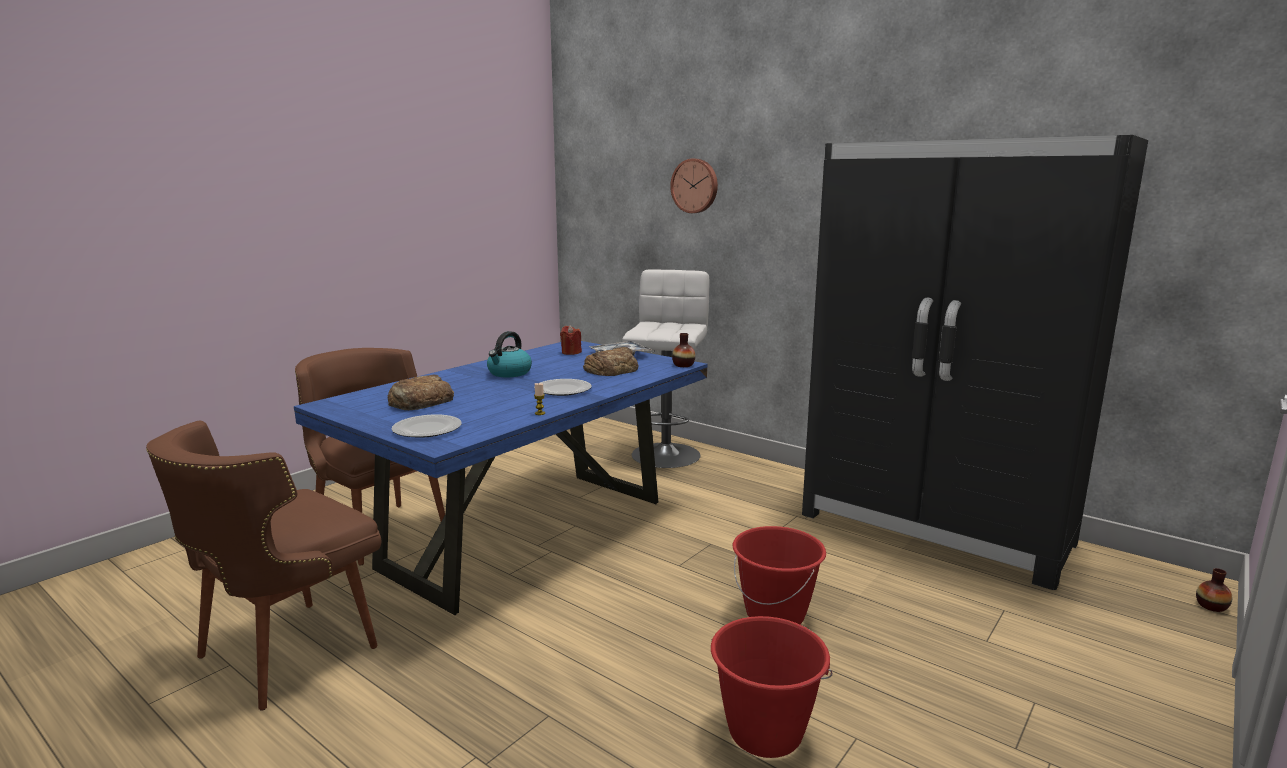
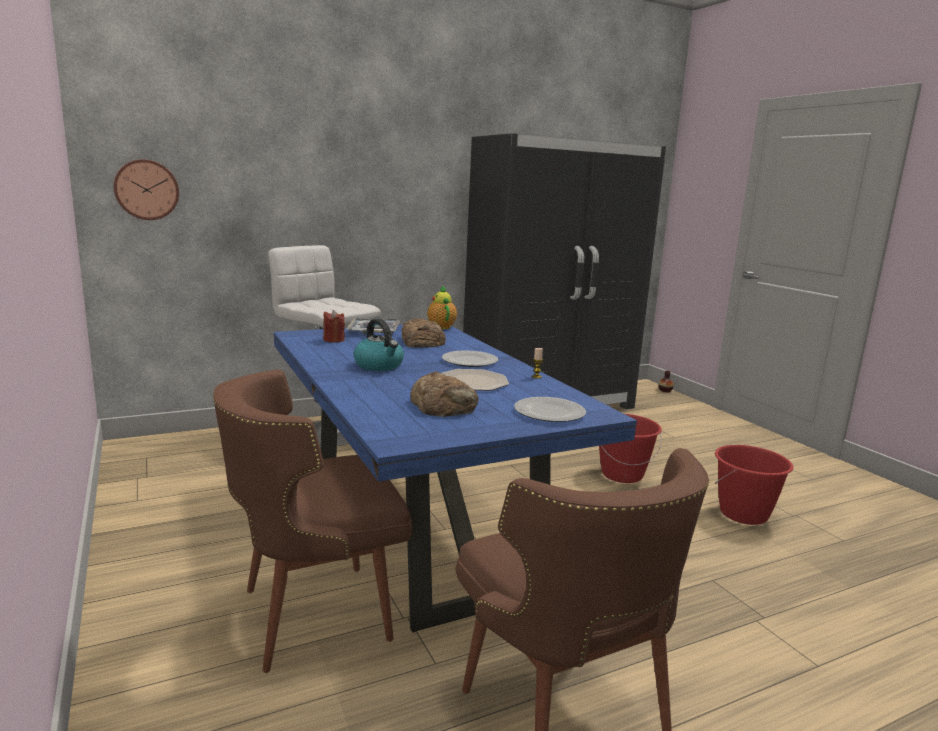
camera: 65 degrees left, 0 degrees up
(495, 399) = (473, 382): none -> plate
(683, 365) = (441, 326): vase -> teapot
(695, 186) = (302, 159): wall clock -> wall clock (146, 189)

